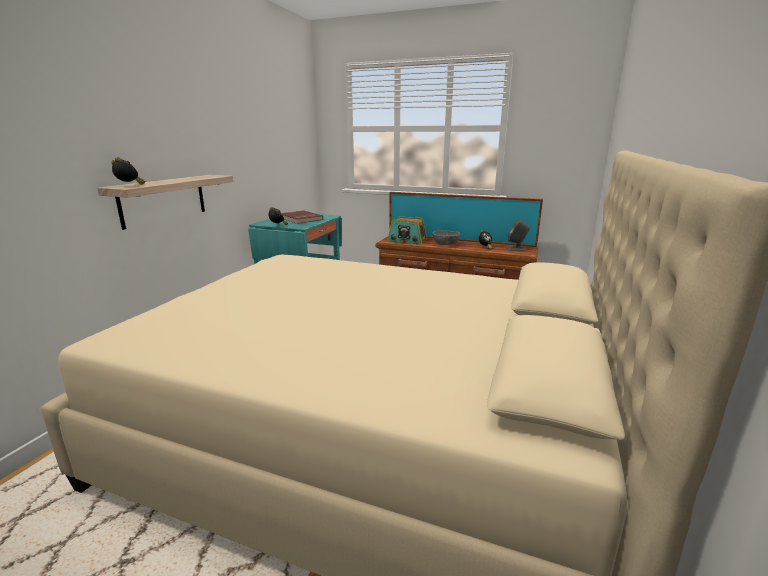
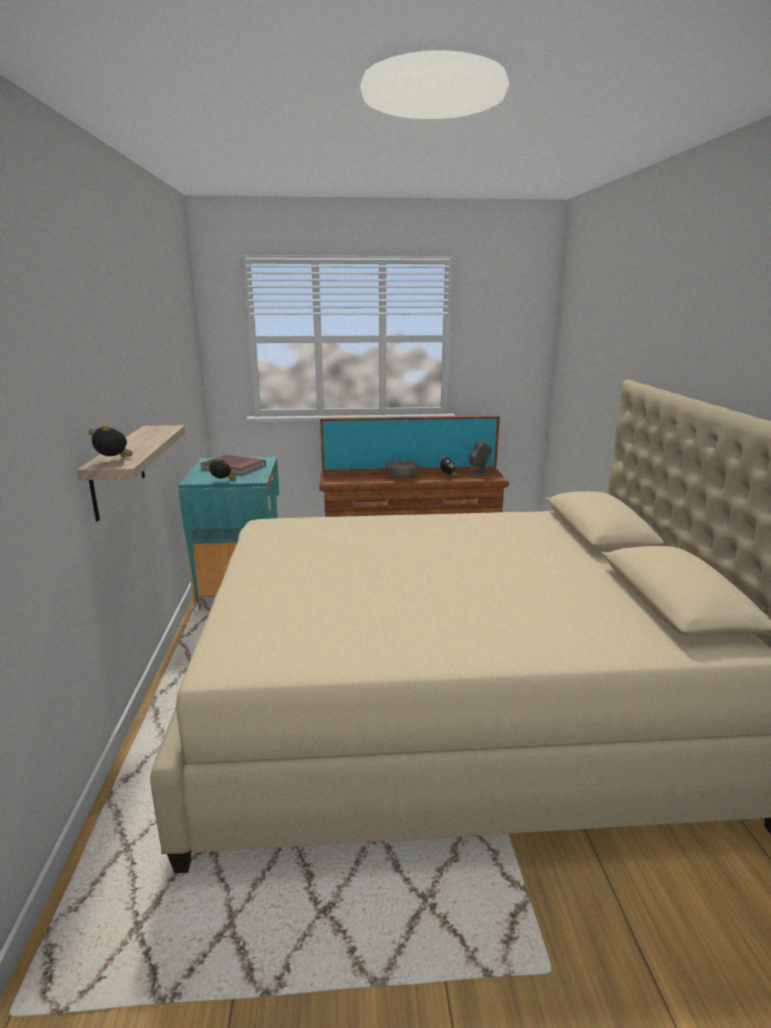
camera: 25 degrees left, 0 degrees up
(407, 241) = (354, 478): radio -> none

